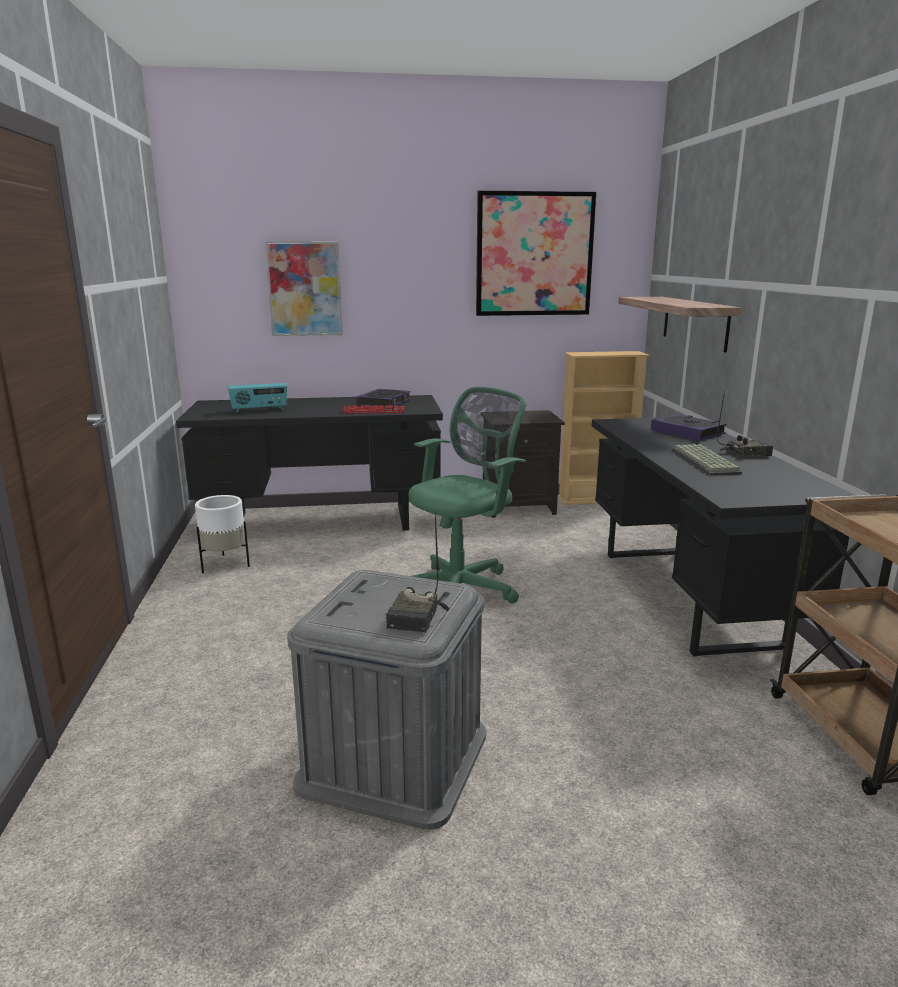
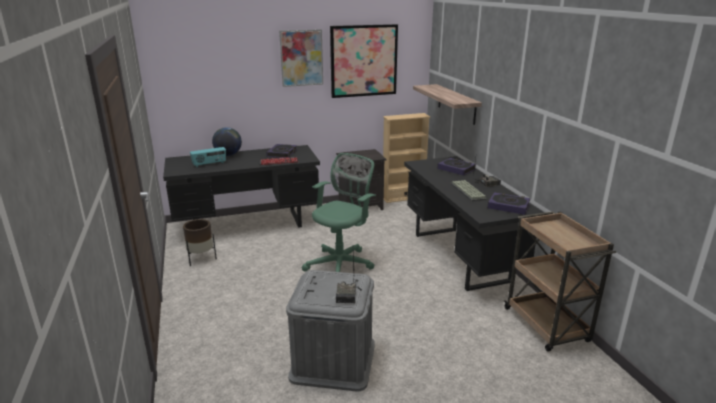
camera: 10 degrees left, 5 degrees up
(225, 564) = (201, 259): white planter -> brown planter
(296, 401) = (228, 155): none -> globe
(304, 289) = (229, 87): picture -> picture (301, 58)
(786, 486) = (508, 206): none -> book

